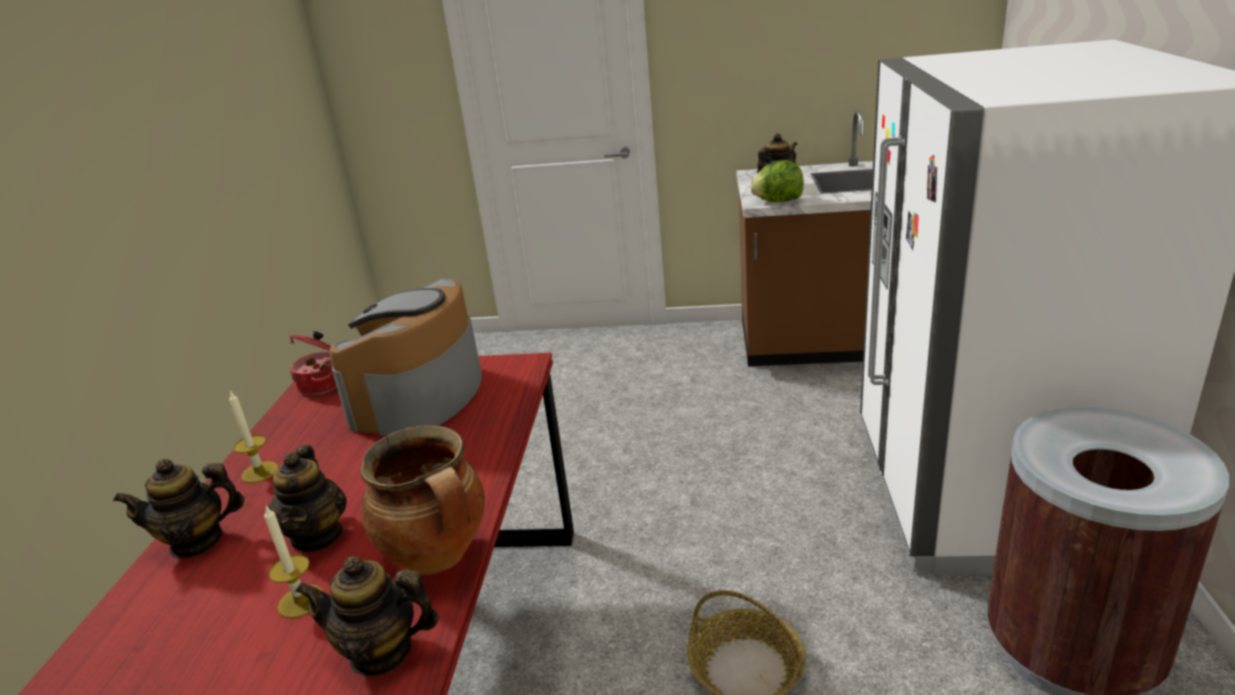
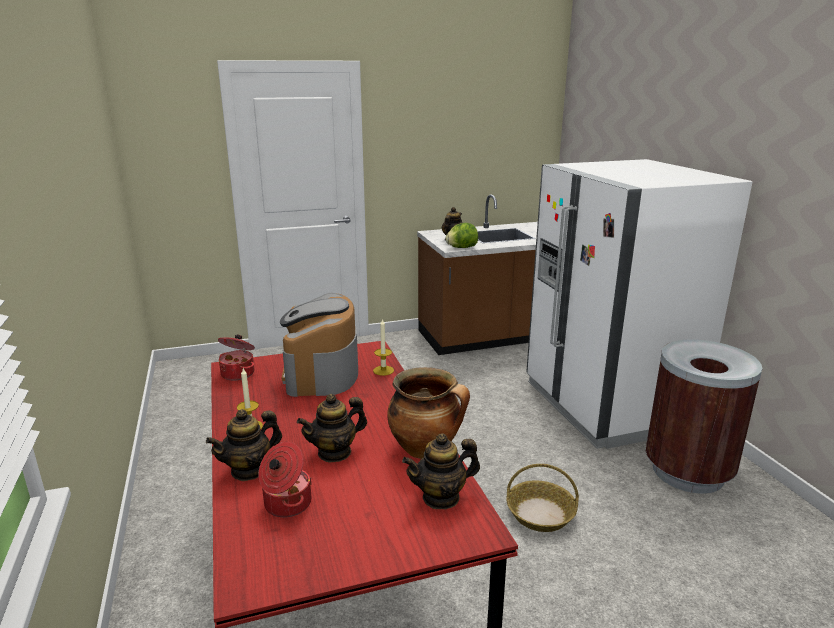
camera: 25 degrees left, 5 degrees down
(186, 609) = (286, 504): none -> cooking pot
(301, 601) = (362, 485): candle -> candle (383, 370)
(318, 535) = (334, 452): teapot -> teapot turned 90 degrees clockwise

